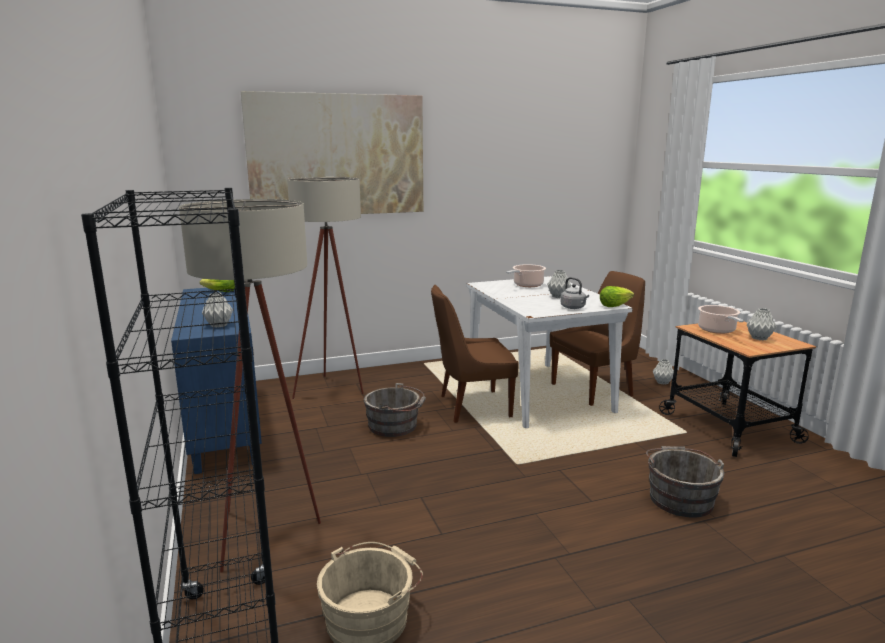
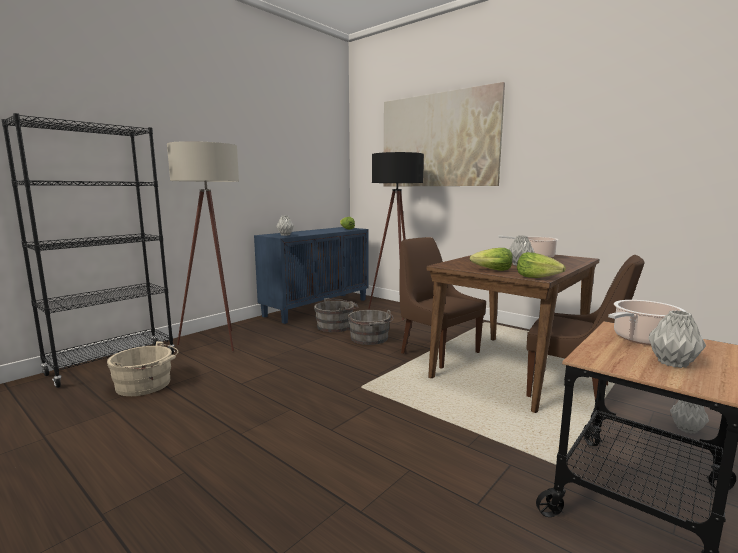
camera: 60 degrees right, 5 degrees down
(334, 390) = (395, 314): beige floor lamp -> black floor lamp
(538, 394) = (509, 369): white dining table -> brown dining table
(574, 307) = (492, 270): grey kettle -> lettuce
(679, 497) = (383, 479): grey bucket -> grey bucket (336, 326)

